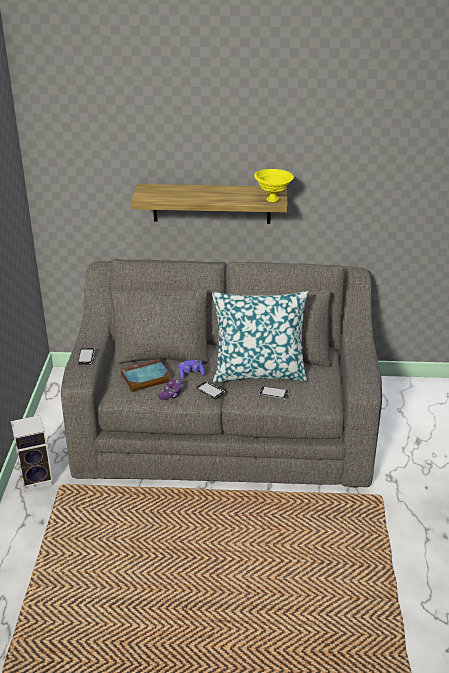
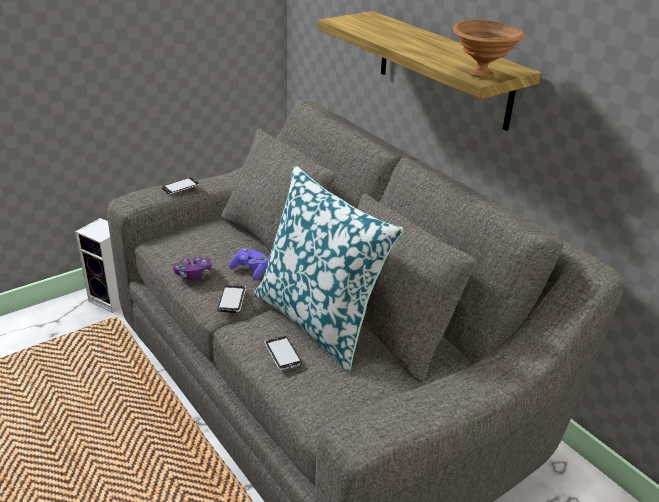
camera: 50 degrees right, 0 degrees up
(144, 379) = (204, 245): book -> none
(272, 199) = (482, 74): yellow bowl -> brown bowl

